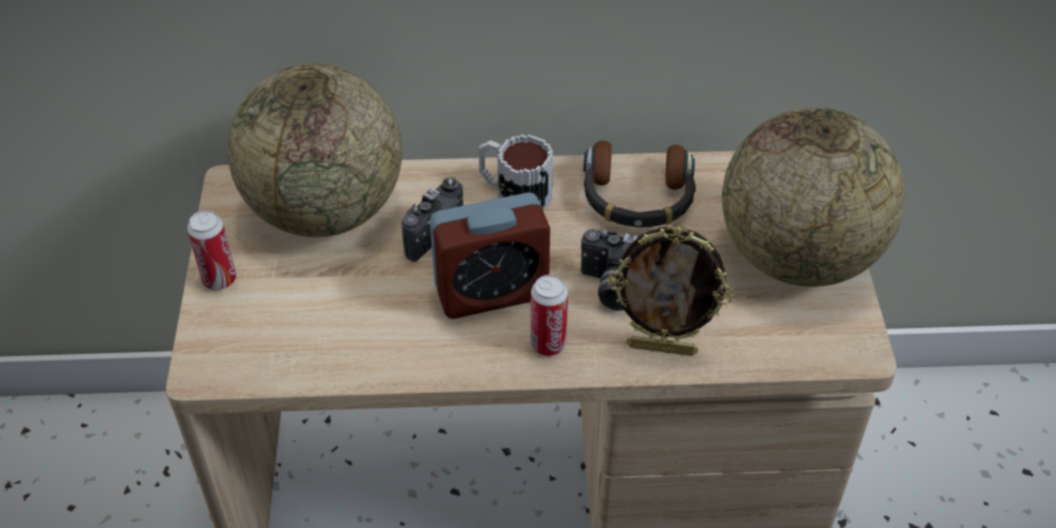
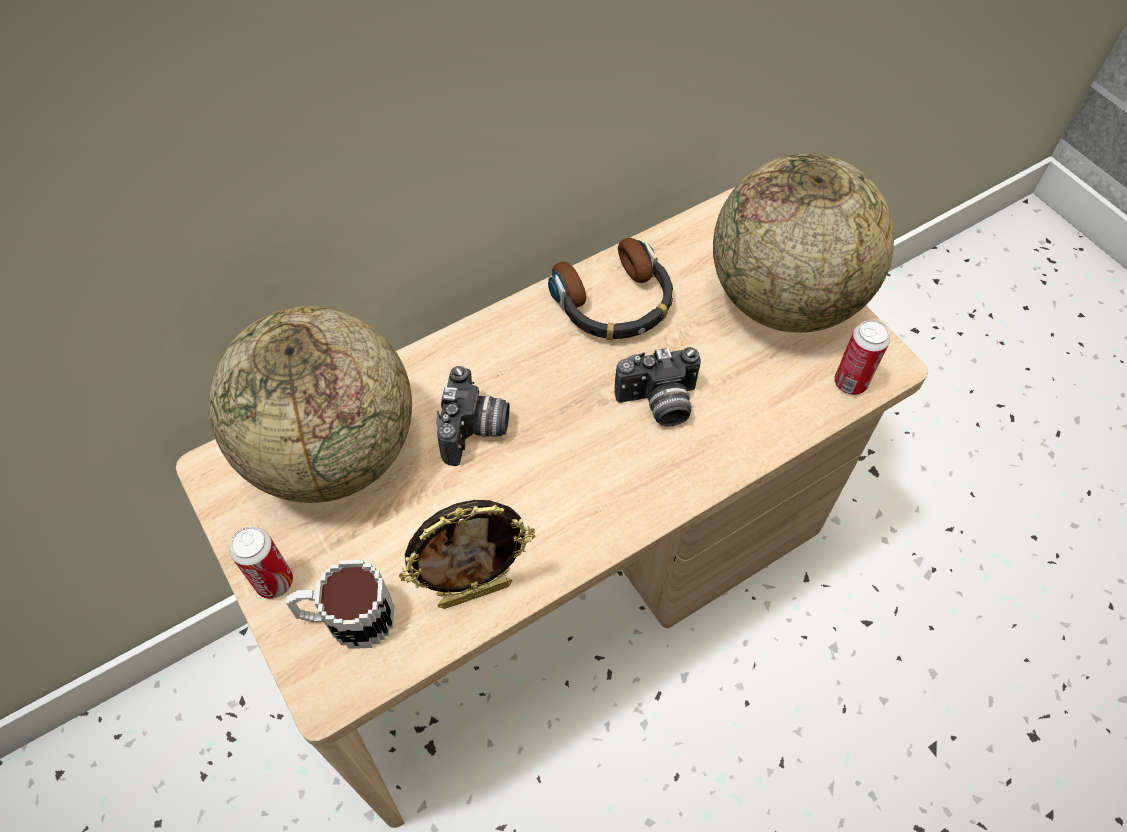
camera: 30 degrees left, 10 degrees up
(491, 292) = (551, 461): alarm clock -> none
(514, 192) = (502, 349): mug -> mug (347, 618)
(548, 344) = (638, 488): can -> can (850, 382)
(662, 348) = (736, 441): picture frame -> picture frame (475, 592)

